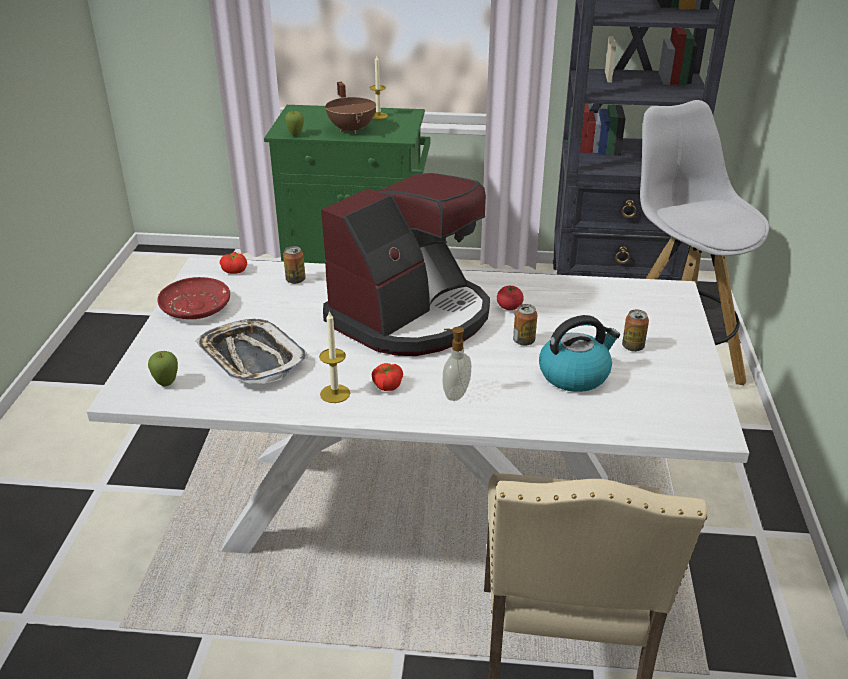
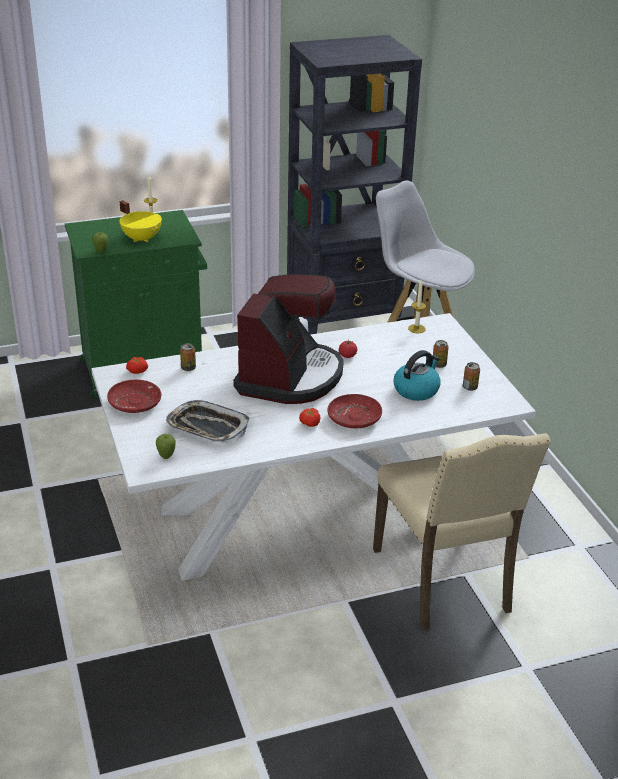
camera: 25 degrees left, 0 degrees up
(335, 393) = (281, 436): candle -> candle (416, 328)
(352, 129) = (142, 238): brown cooking pot -> yellow cooking pot
(455, 393) = (354, 418): soap dispenser -> red plate
(524, 341) = (372, 376): can -> can (470, 387)

